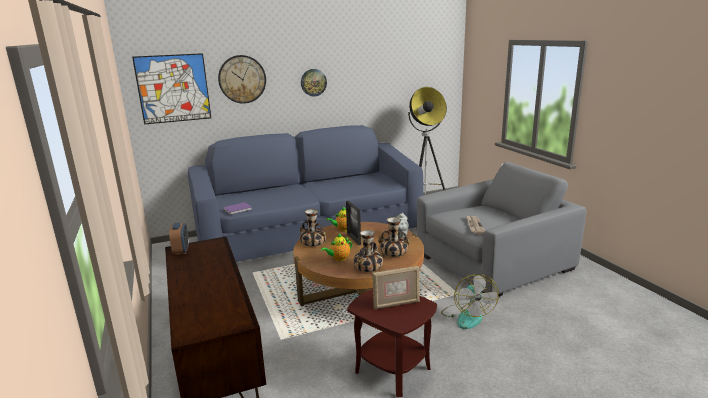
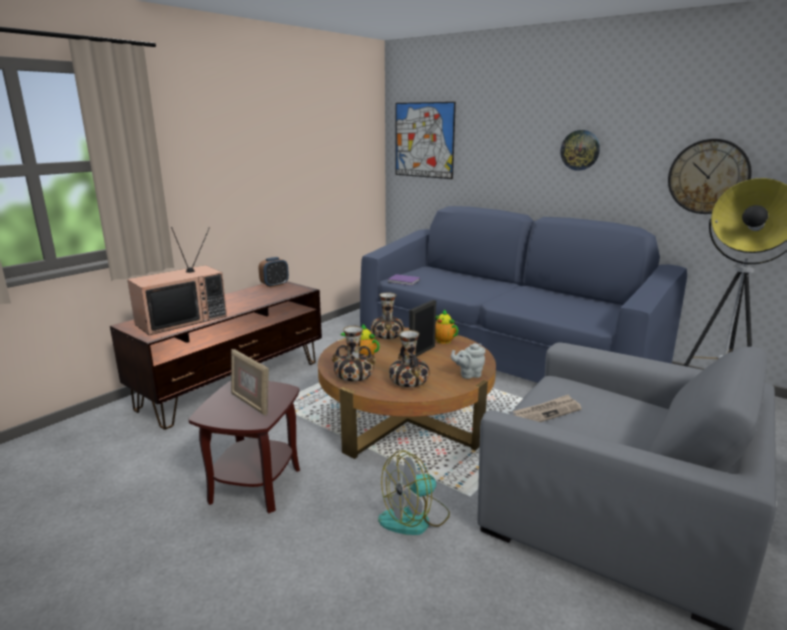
camera: 60 degrees right, 0 degrees up
(215, 304) = (182, 320): none -> television
(242, 79) = (491, 136): wall clock -> wall clock (708, 176)

